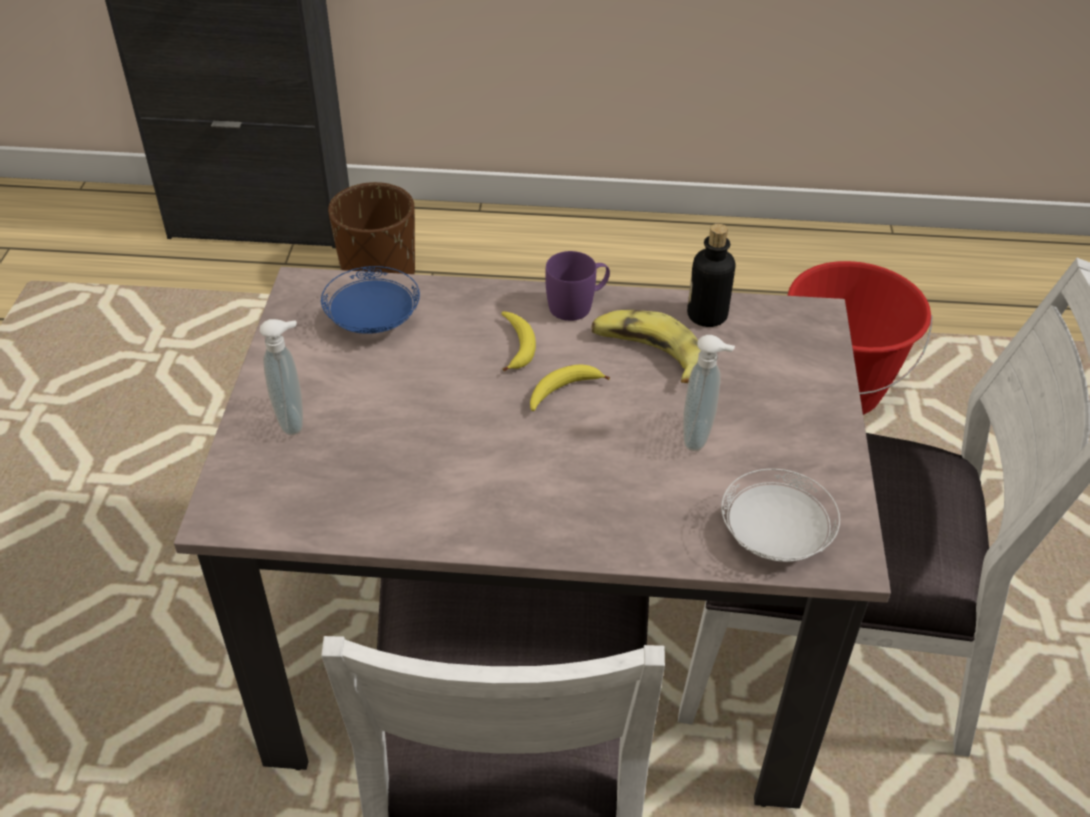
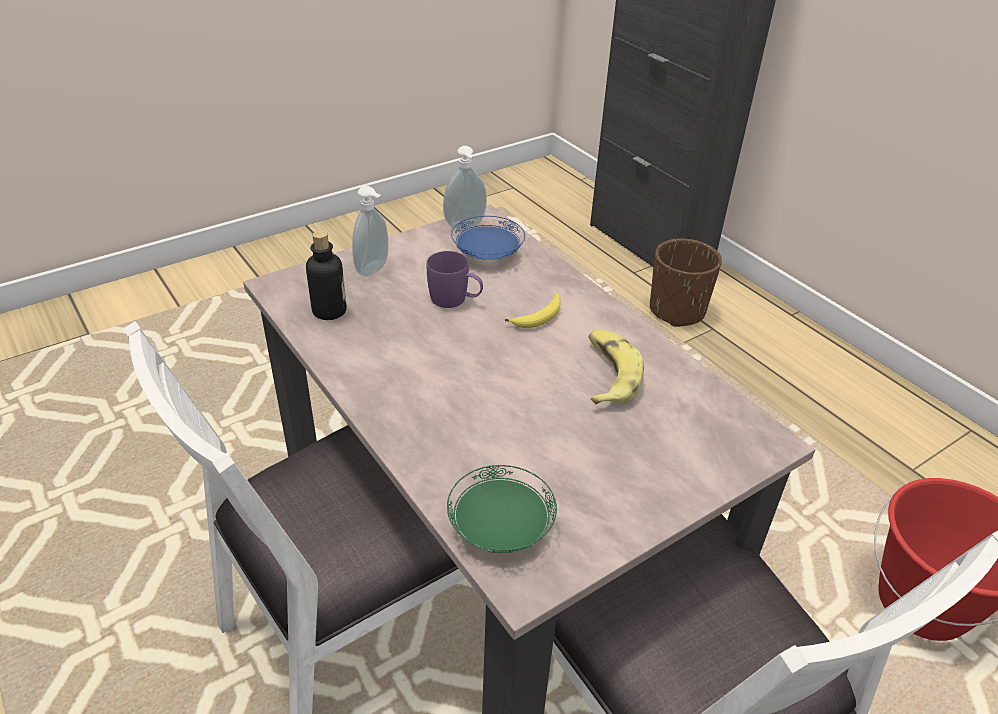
camera: 50 degrees right, 5 degrees down
(562, 392) = (521, 356): banana -> none
(578, 305) = (612, 322): purple mug -> purple mug (455, 300)
(700, 436) = (558, 440): soap dispenser -> soap dispenser (465, 226)
(707, 315) = (687, 384): bottle -> bottle (329, 311)
(774, 537) = (500, 529): white plate -> green plate

